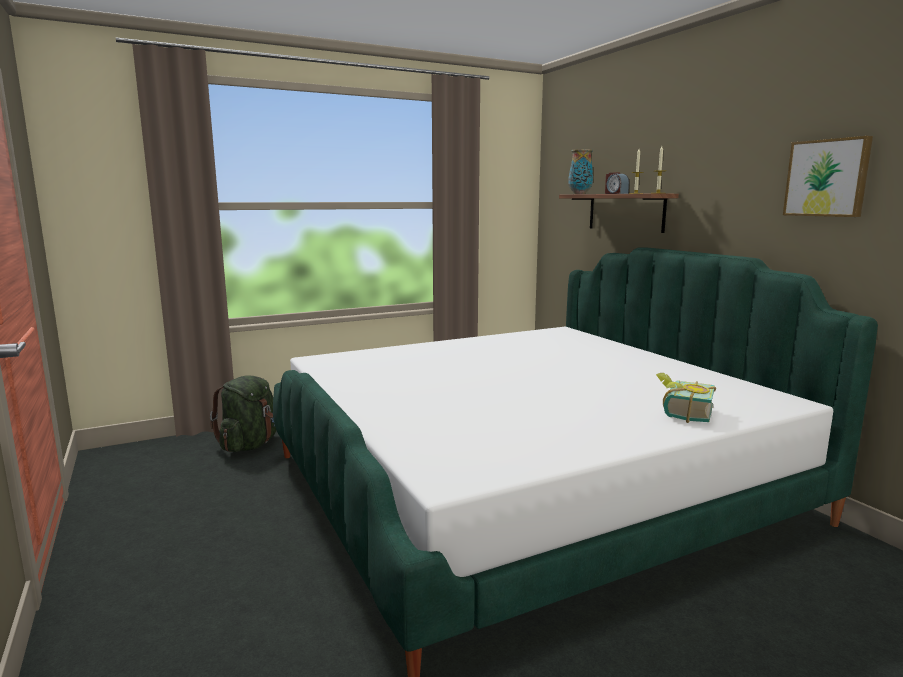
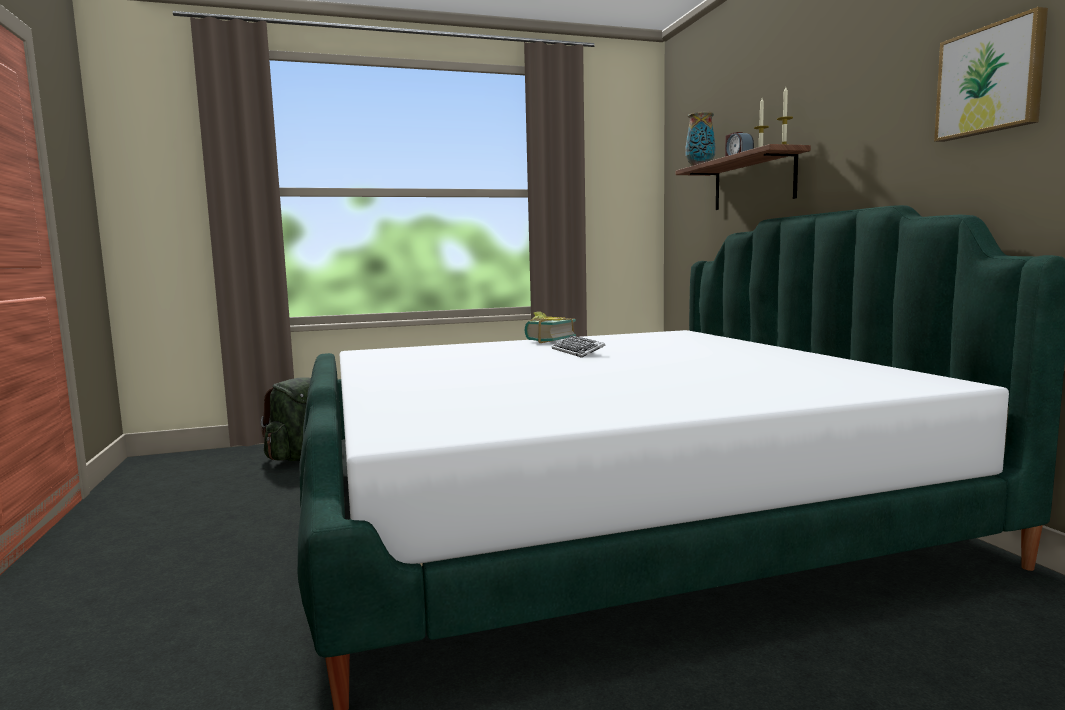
camera: 10 degrees right, 5 degrees down
(499, 360) = (578, 352): none -> keyboard
(681, 413) = (774, 390): book -> book (546, 340)

